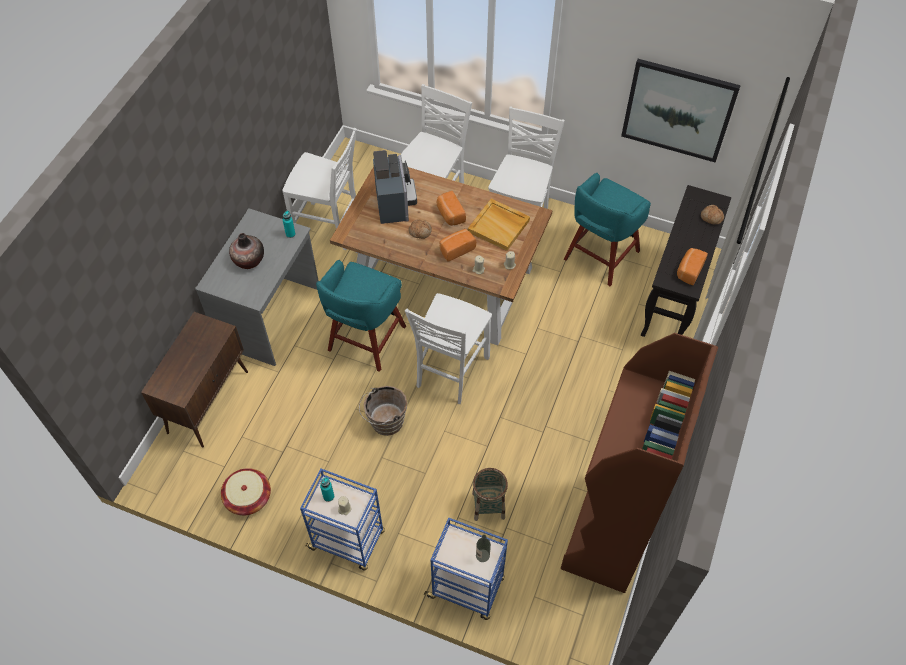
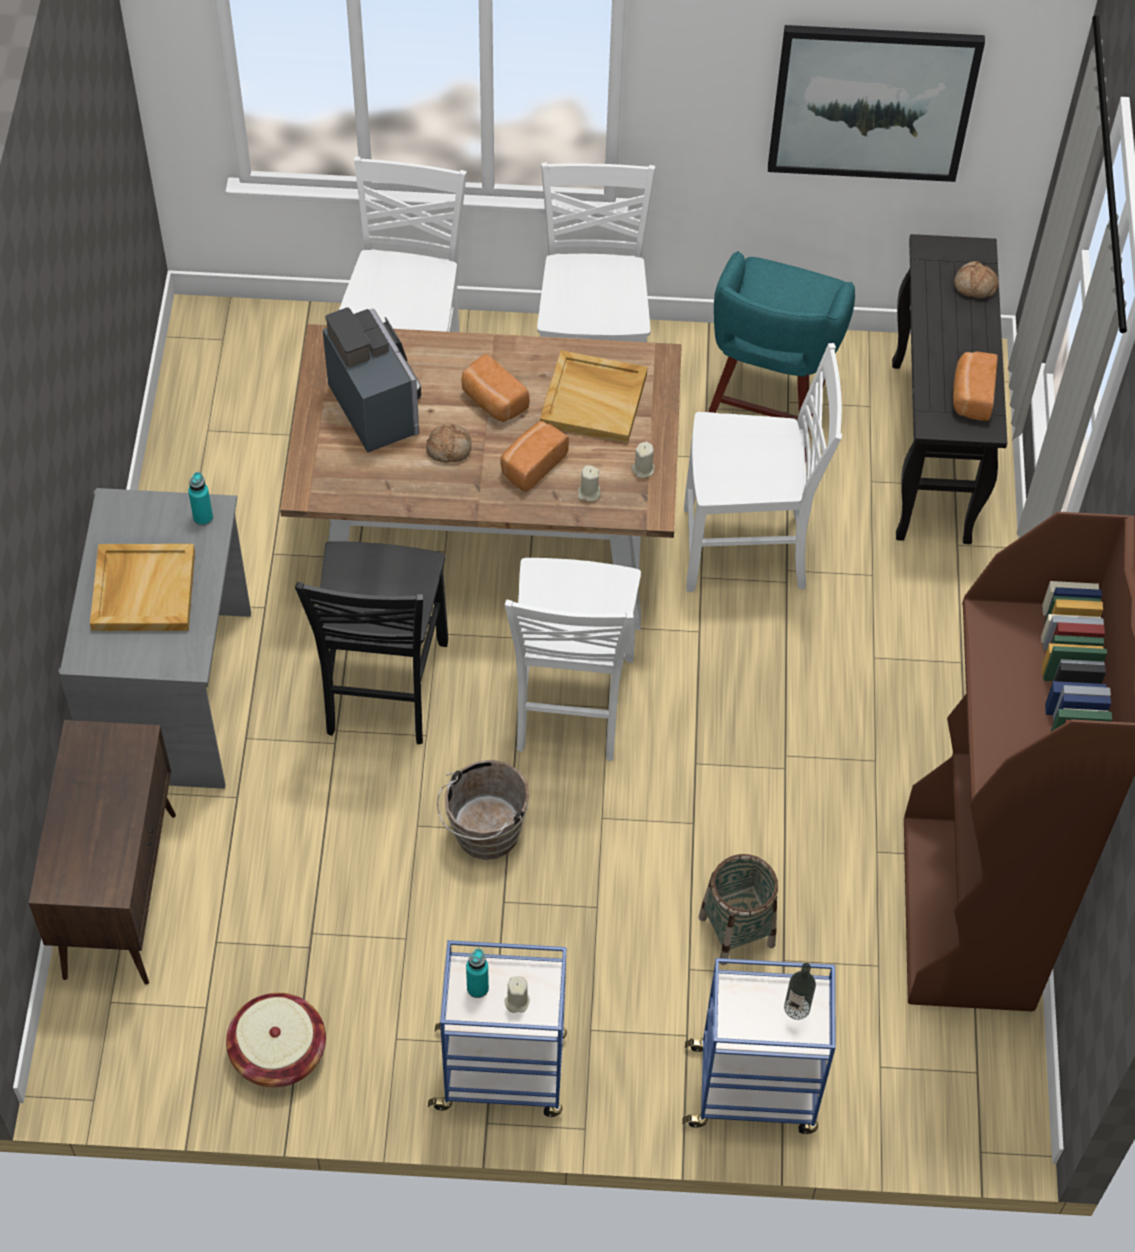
camera: 20 degrees left, 0 degrees up
(249, 260) = (143, 590): vase -> beige tray
(329, 228) = (219, 487): white chair -> white chair (747, 551)
(365, 340) = (383, 689): turquoise stool -> black chair

